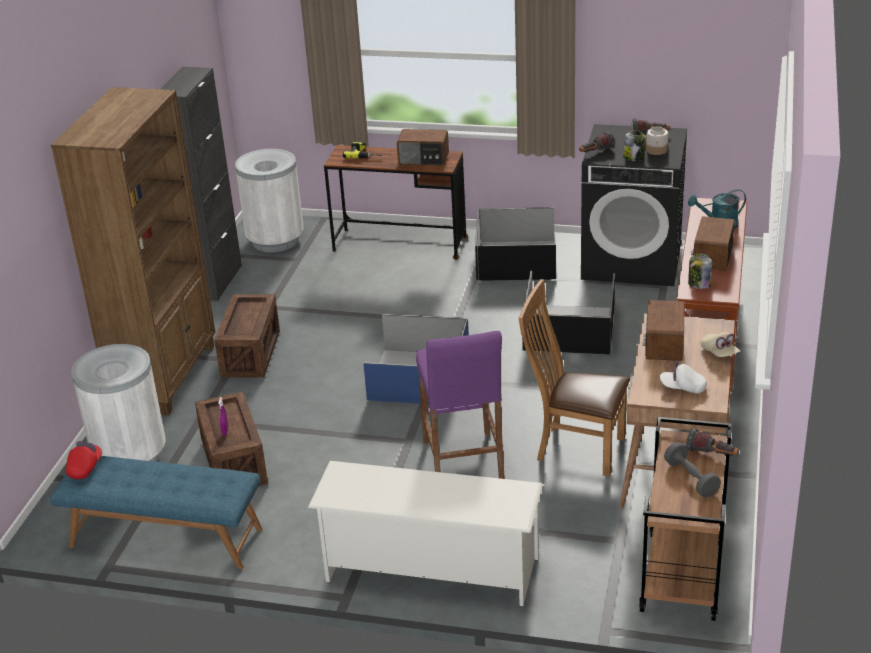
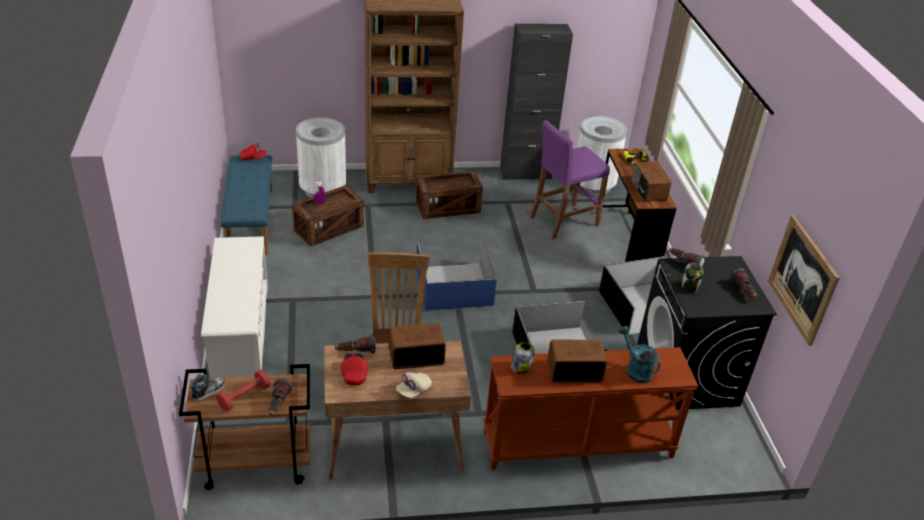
camera: 65 degrees right, 5 degrees up
(463, 463) = (358, 327): purple stool -> purple stool (563, 221)
(646, 383) = (355, 352): none -> flashlight
(656, 150) = (714, 299): jar -> none
(674, 506) = (209, 391): none -> shoe
(682, 387) = (354, 373): white cap -> red cap
(691, 479) = (244, 397): grey dumbbell -> red dumbbell
(703, 76) = (802, 279): none -> picture

